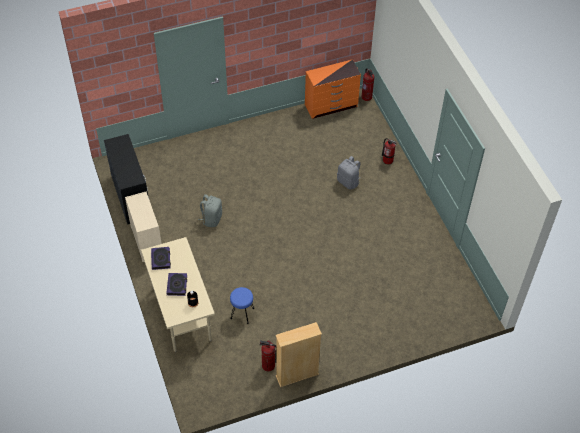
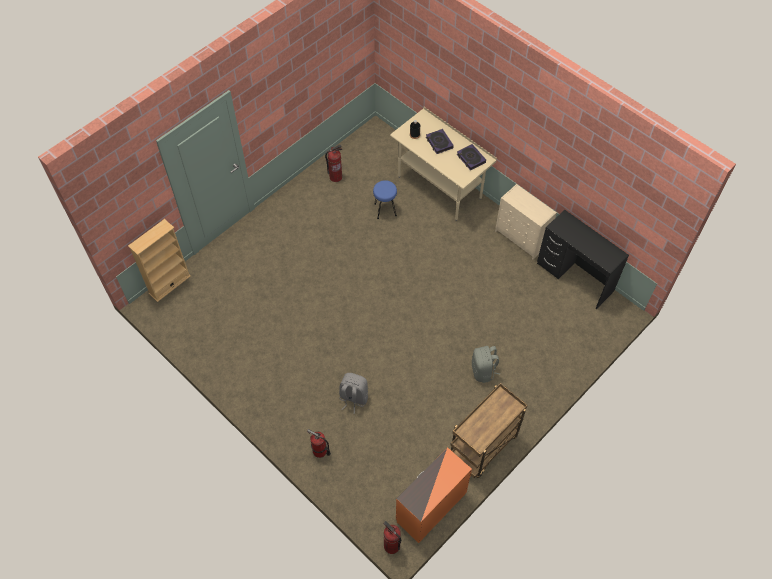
camera: 155 degrees right, 5 degrees up
(211, 219) = (475, 288): grey backpack -> grey backpack (483, 371)
(277, 121) = (483, 448): none -> brown cart
(297, 375) = (306, 179): beige bookcase -> beige bookcase (169, 284)

